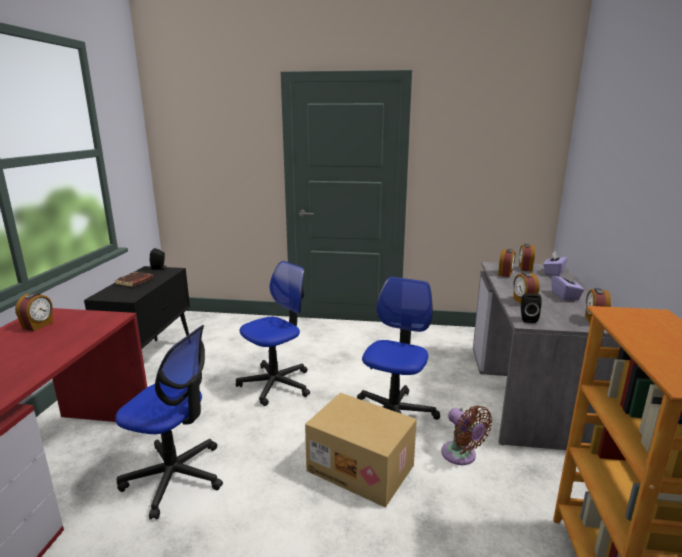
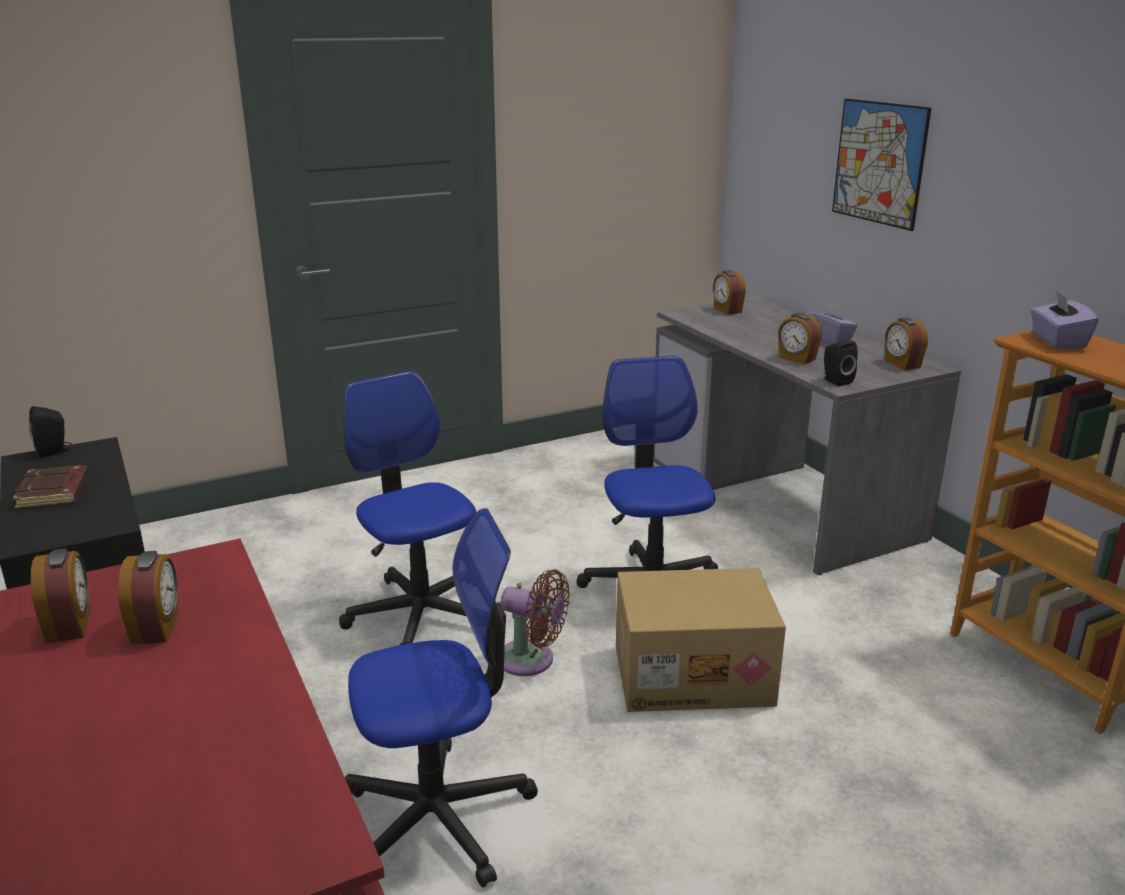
camera: 35 degrees left, 5 degrees up
(276, 384) = (419, 613): office chair -> office chair turned 45 degrees counterclockwise
(461, 456) = (791, 607): brown fan -> brown fan (531, 660)
(505, 274) = (717, 324): alarm clock -> alarm clock (157, 628)
(553, 272) = (769, 309): purple tissue box -> purple tissue box (1057, 341)
(621, 182) = (879, 163): none -> picture

